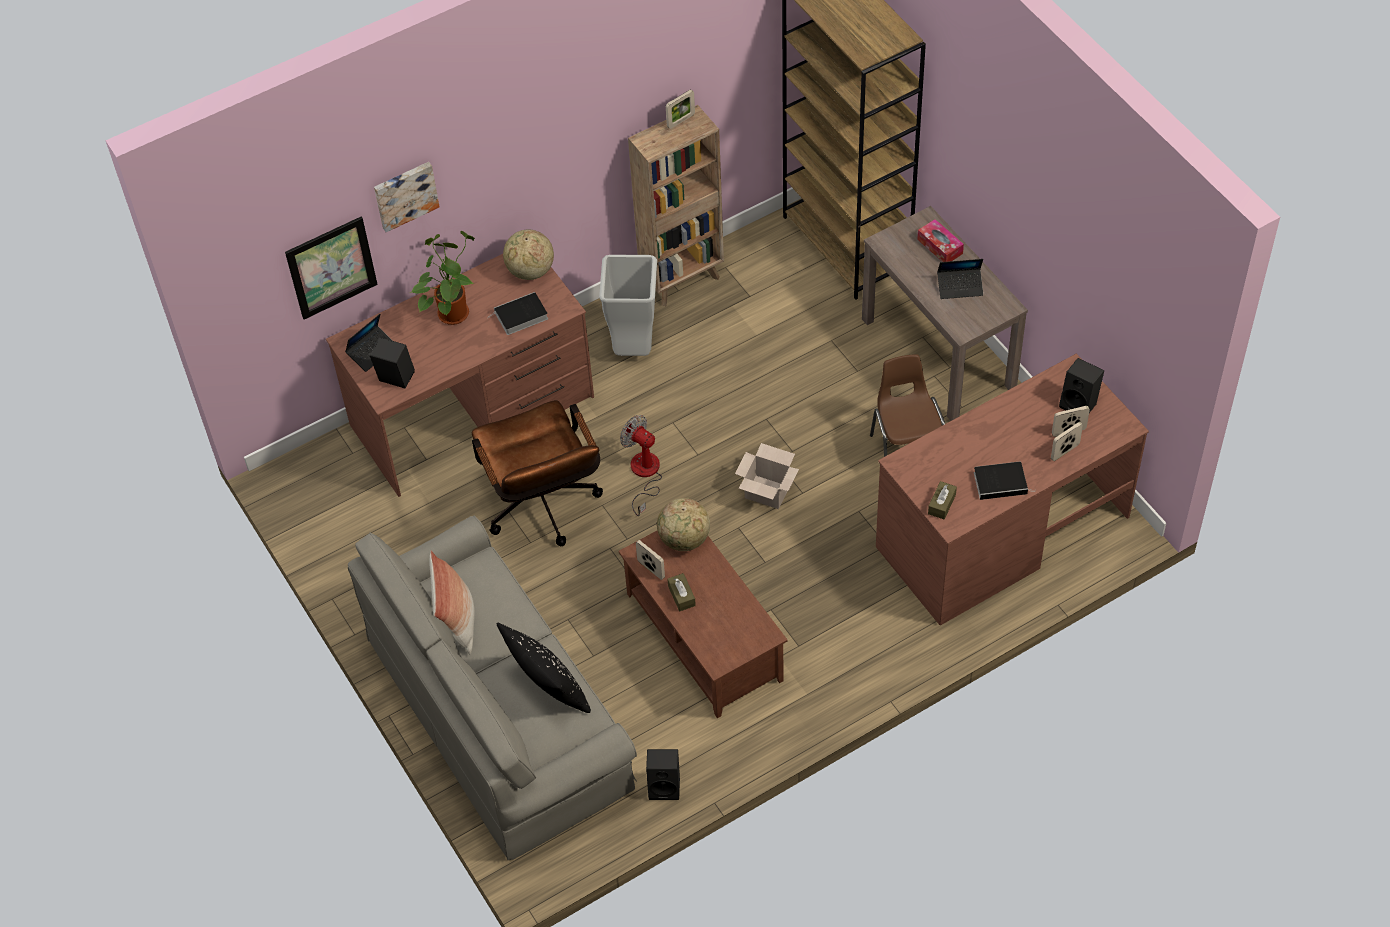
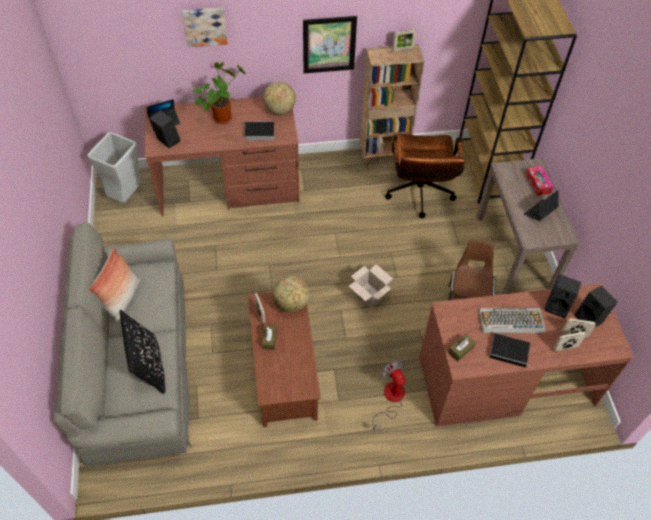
camera: 20 degrees right, 0 degrees up
(331, 267) = (150, 58): picture -> picture (329, 44)
(544, 510) = (235, 254): brown office chair -> brown office chair (419, 196)
(634, 346) = (337, 183): grey trash can -> grey trash can (126, 196)
(644, 474) = (303, 256): fan -> fan (391, 399)
(665, 786) = (207, 458): black speaker -> black speaker (558, 306)
(960, 287) = (540, 212): laptop -> laptop turned 120 degrees clockwise
(985, 445) = (510, 321): none -> keyboard

